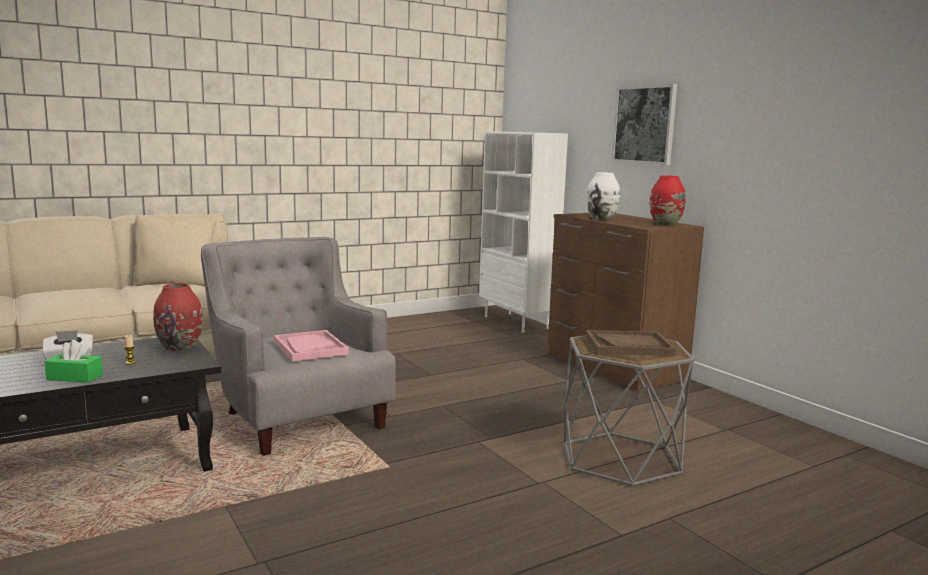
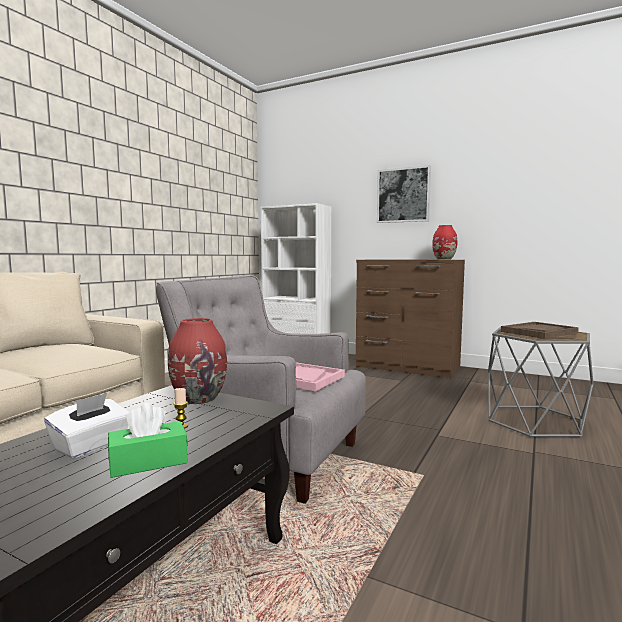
camera: 30 degrees left, 5 degrees down
(601, 219) = (398, 259): white vase -> none

